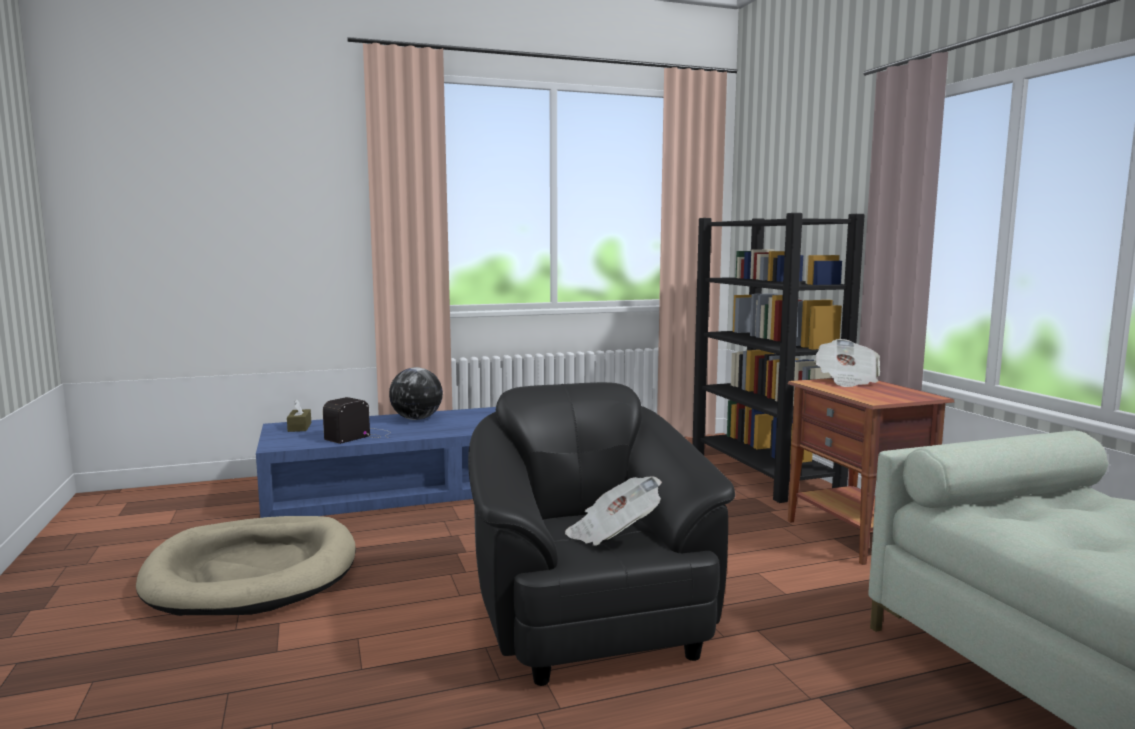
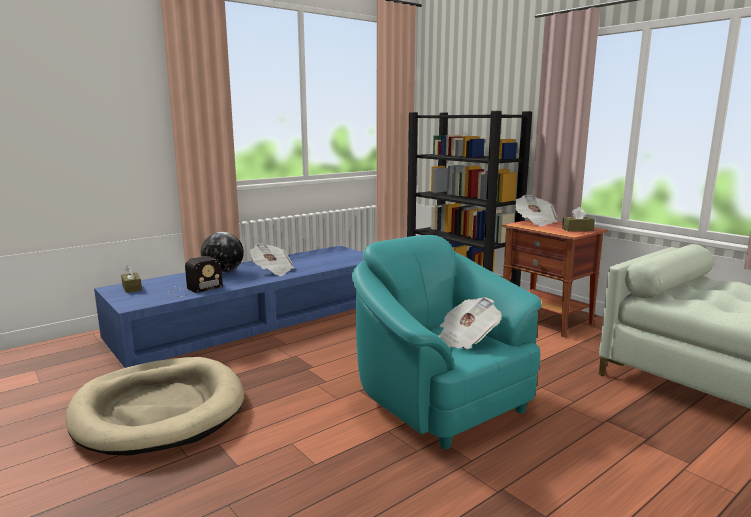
camera: 20 degrees left, 5 degrees up
(360, 435) = (193, 289): radio -> radio turned 150 degrees counterclockwise
(475, 422) = (272, 270): none -> newspaper
(590, 622) = (440, 400): black armchair -> turquoise armchair
(898, 395) = (577, 229): none -> brown tissue box

